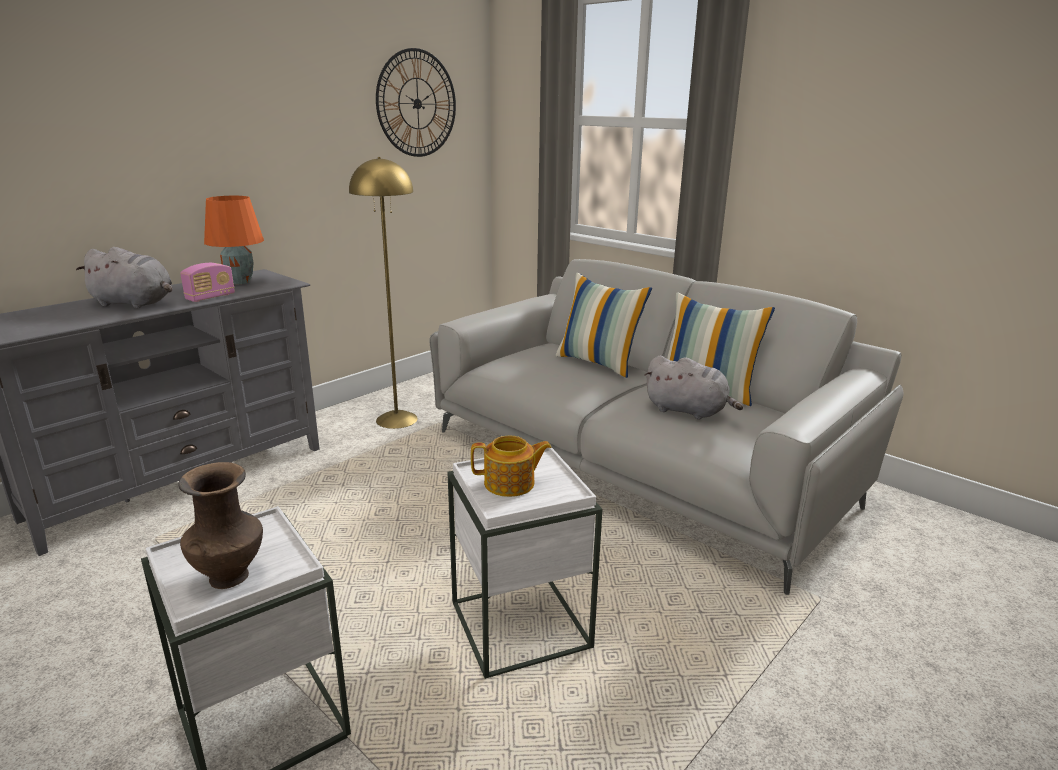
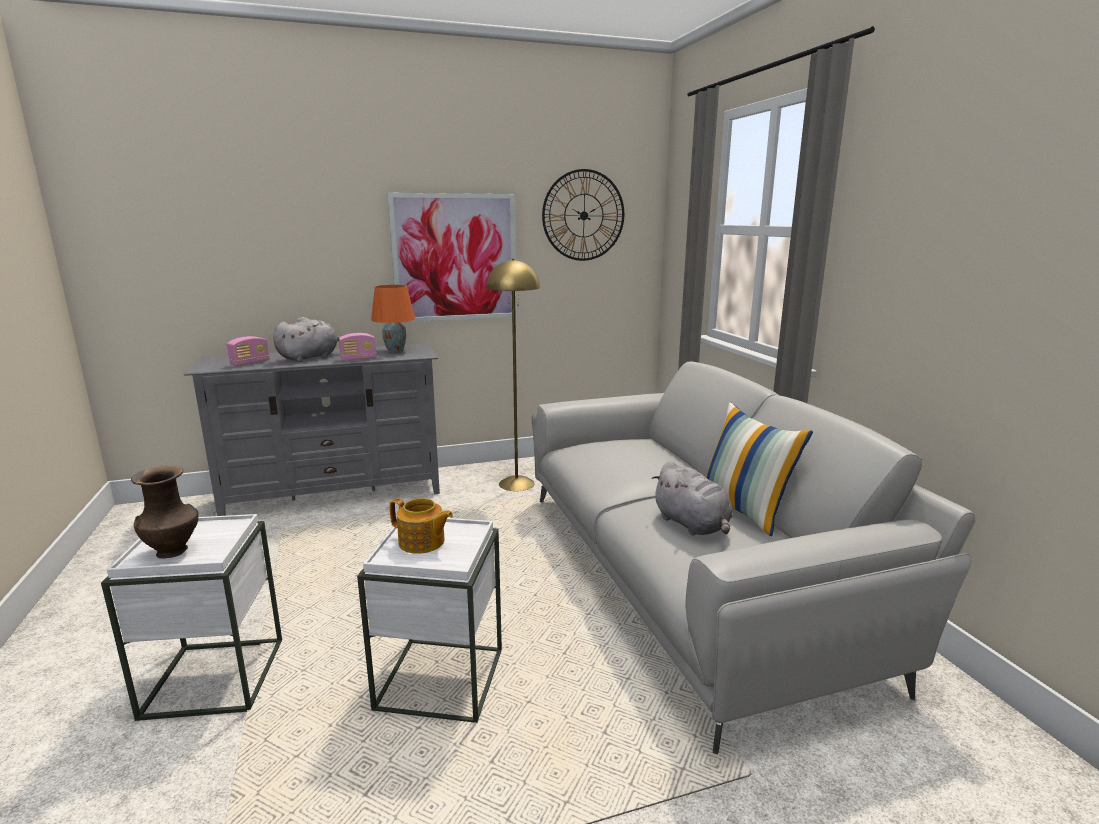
camera: 30 degrees right, 5 degrees down
(53, 322) = (250, 363): none -> radio
(135, 304) = (311, 357): grey plush toy -> grey plush toy turned 90 degrees counterclockwise
(284, 157) = (455, 258): none -> picture
(598, 363) = (664, 463): pillow -> none

